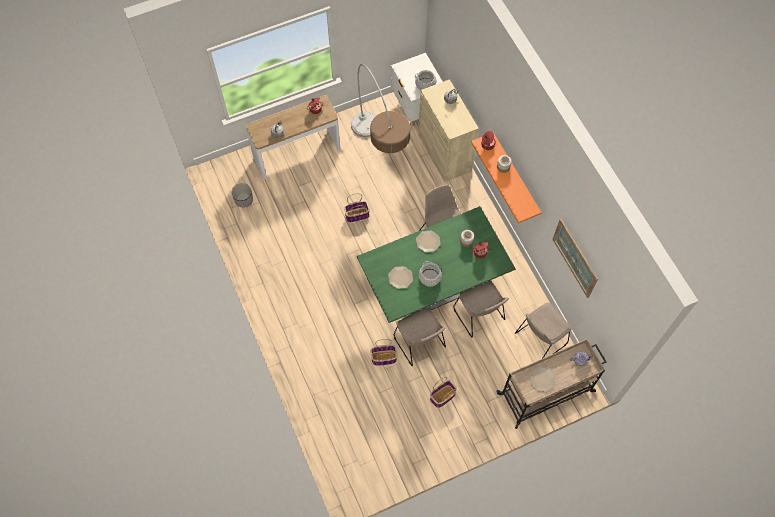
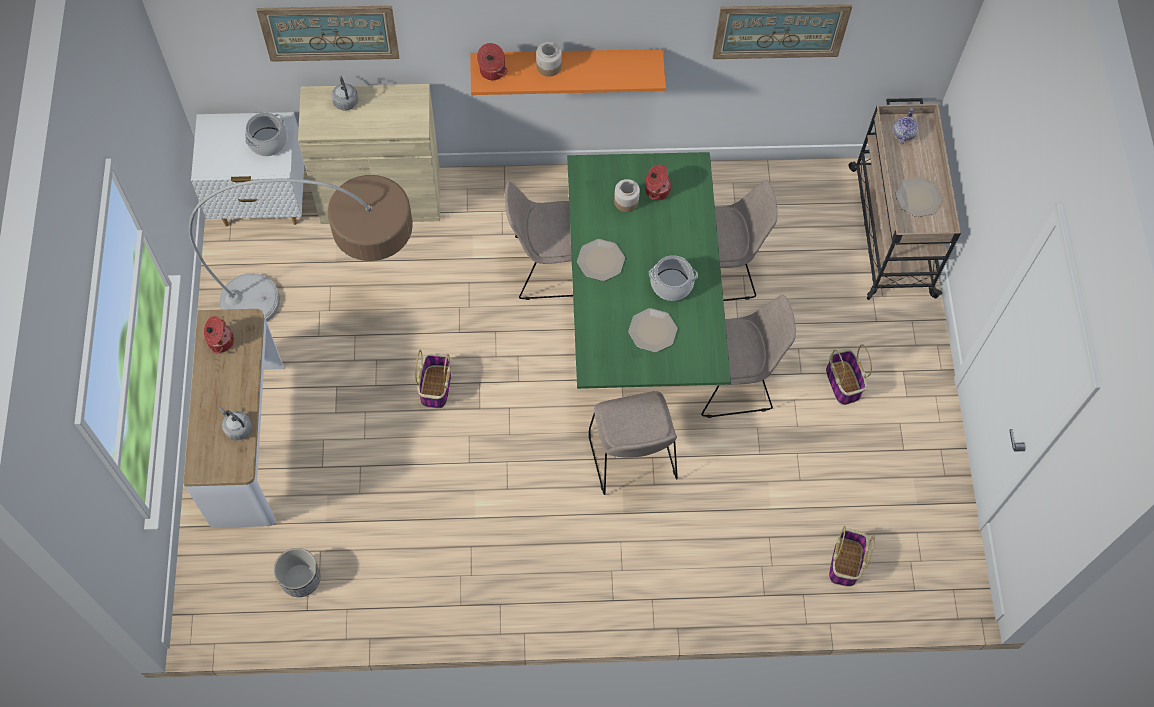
camera: 70 degrees left, 0 degrees up
(383, 358) = (738, 449): basket -> basket (845, 563)
(463, 68) = (329, 32): none -> picture
(539, 339) = (797, 202): beige chair -> beige chair (632, 459)

